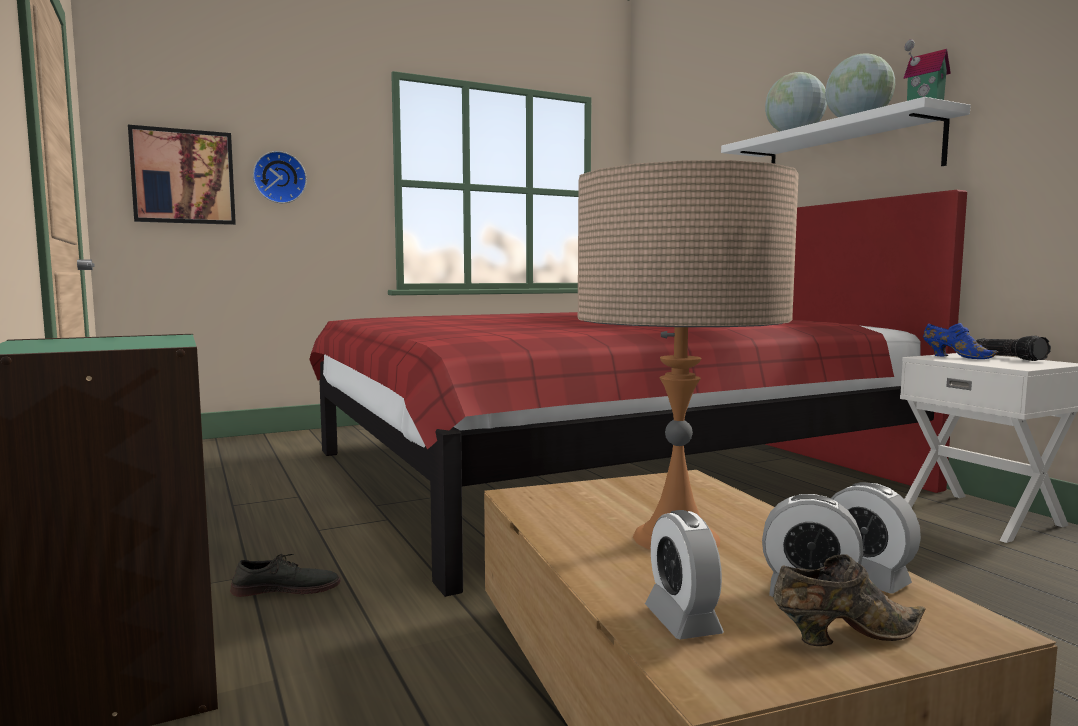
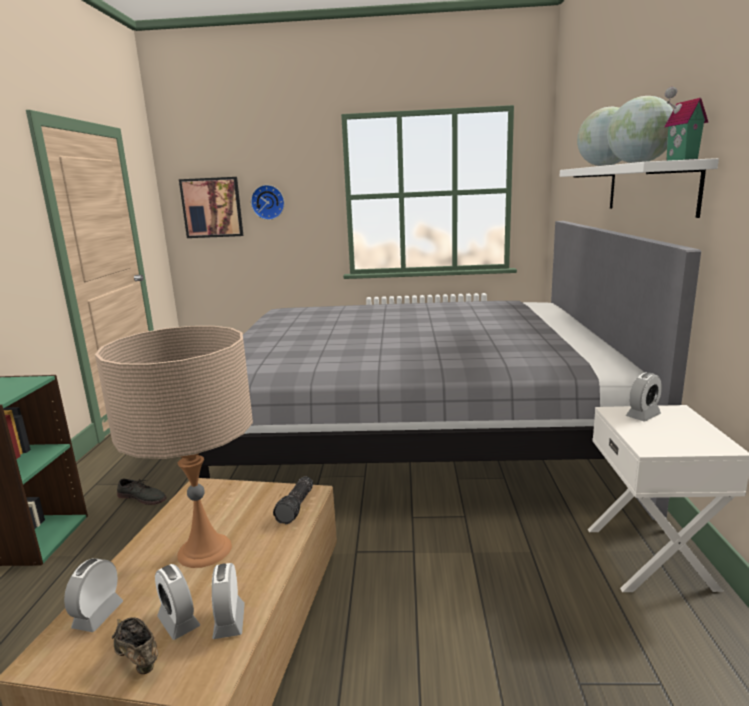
camera: 30 degrees right, 10 degrees up
(598, 469) = (416, 435): red bed -> grey bed
(843, 636) = (137, 658): brown shoe -> brown shoe turned 150 degrees counterclockwise
(955, 357) = (643, 415): blue shoe -> alarm clock
(1009, 358) = (695, 426): flashlight -> flashlight (297, 507)

